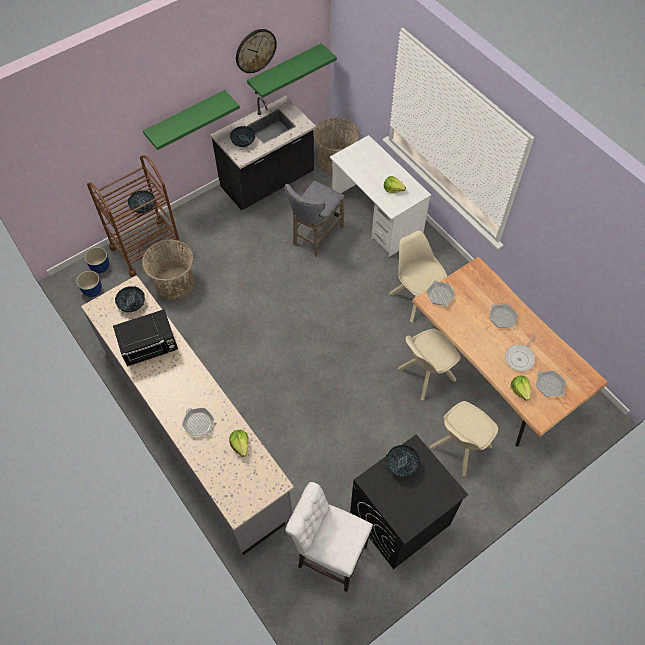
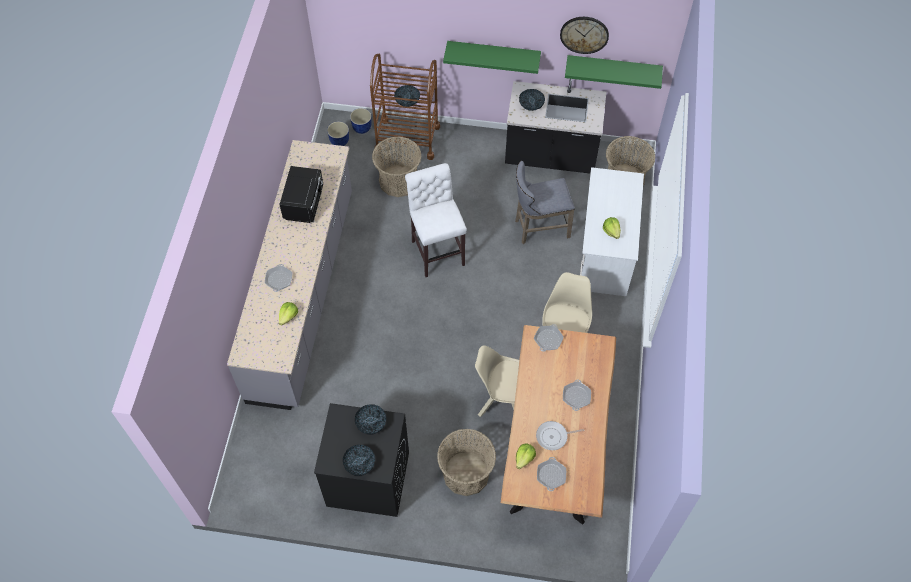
camera: 45 degrees right, 0 degrees up
(132, 304) = (324, 164): bowl -> bowl (359, 464)
(150, 347) = (304, 203): black microwave -> black microwave turned 105 degrees counterclockwise
(328, 555) = (296, 456): white stool -> white stool (437, 250)
(459, 448) = (466, 473): beige chair -> basket

